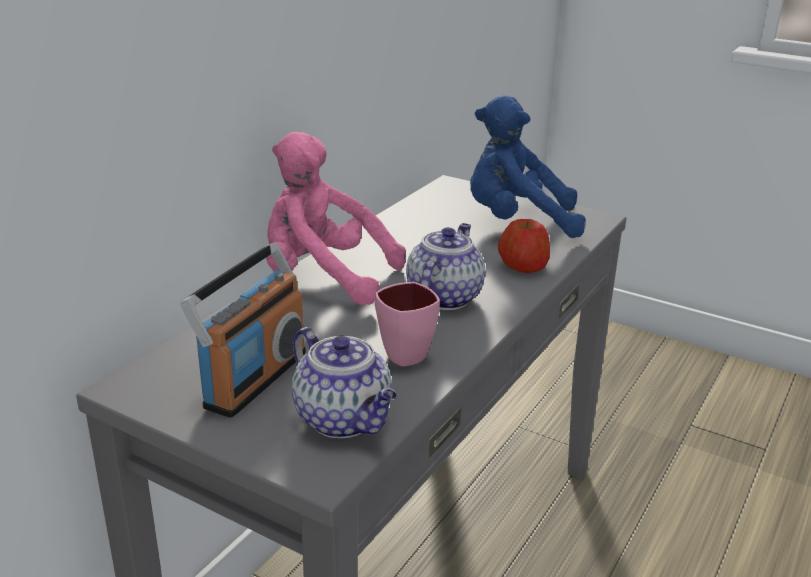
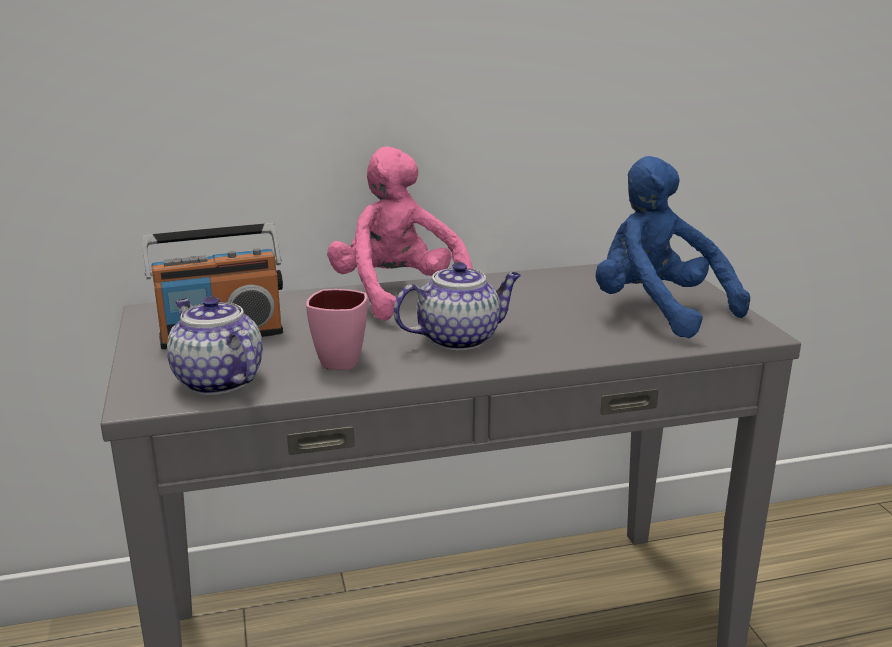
camera: 45 degrees right, 5 degrees down
(345, 420) = (216, 380): teapot -> teapot turned 135 degrees clockwise
(523, 266) = (582, 342): apple -> none

